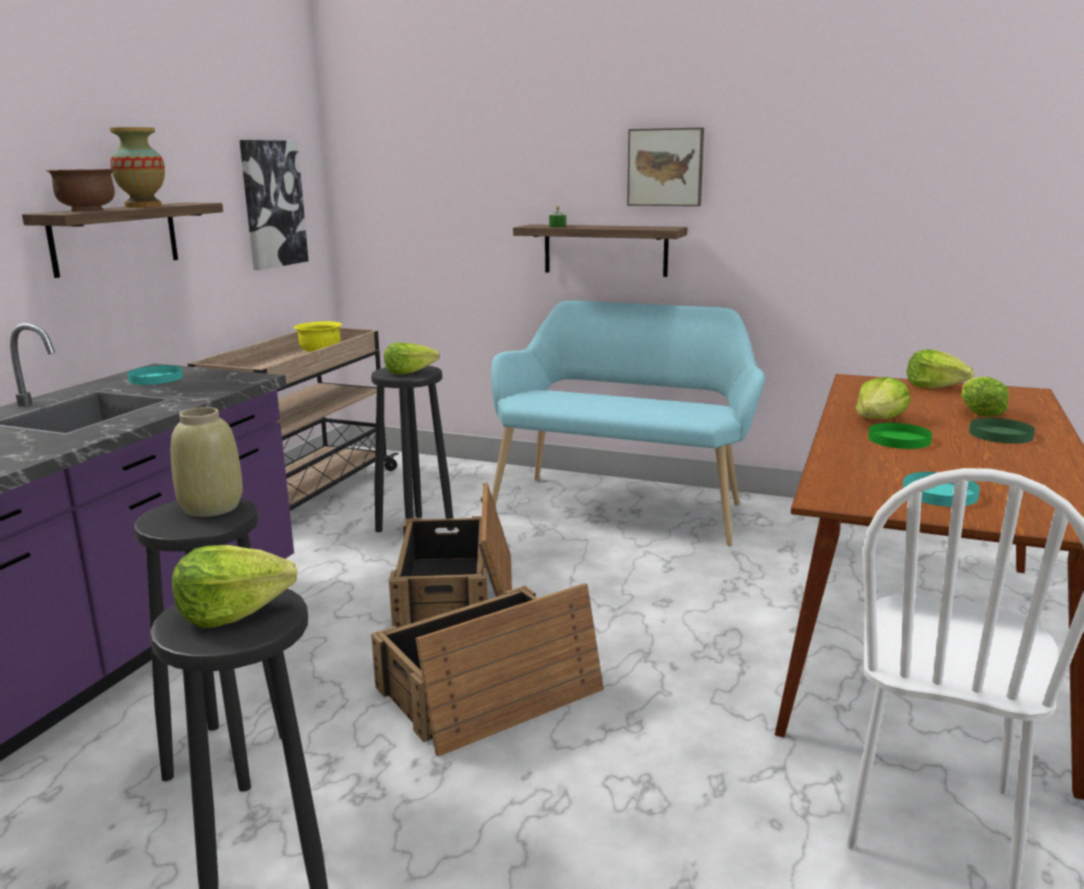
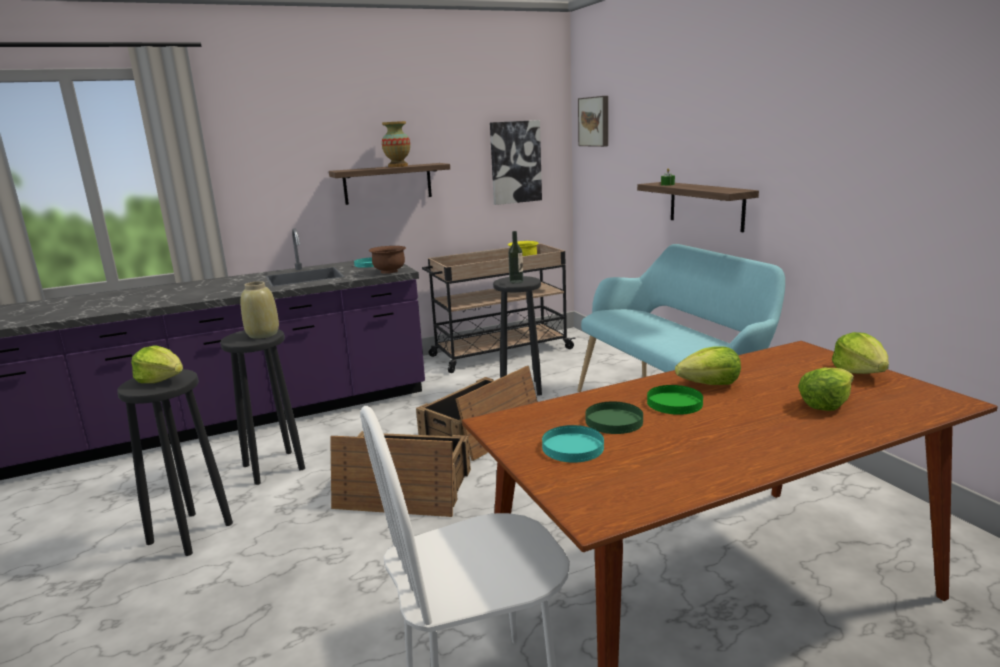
camera: 45 degrees right, 0 degrees up
(87, 210) = (359, 169): brown bowl -> brown bowl (389, 271)
(409, 372) = (516, 281): lettuce -> bottle
(665, 167) = (747, 137): picture -> picture (595, 121)
(1001, 434) = (778, 426): green plate -> green plate (613, 421)

